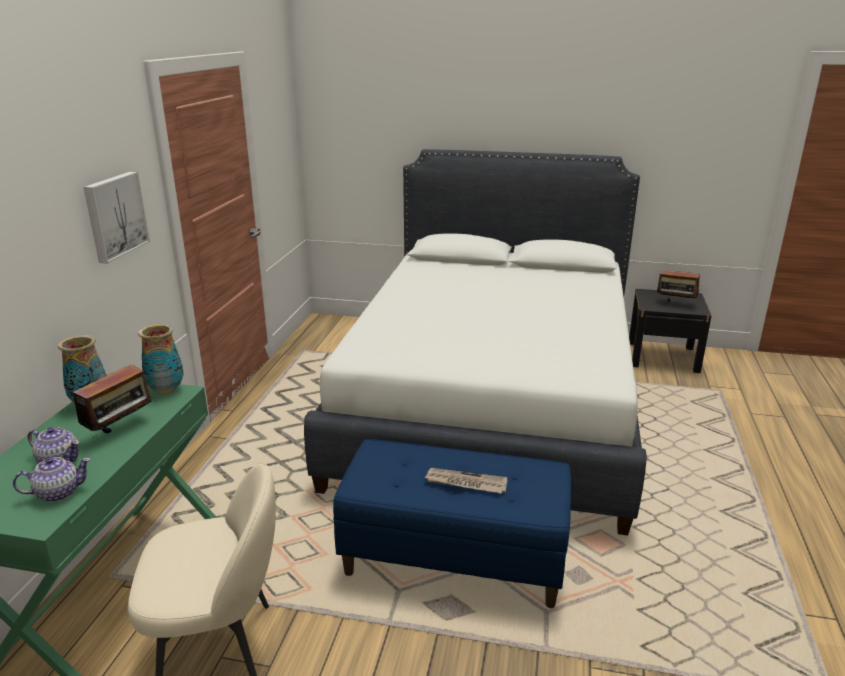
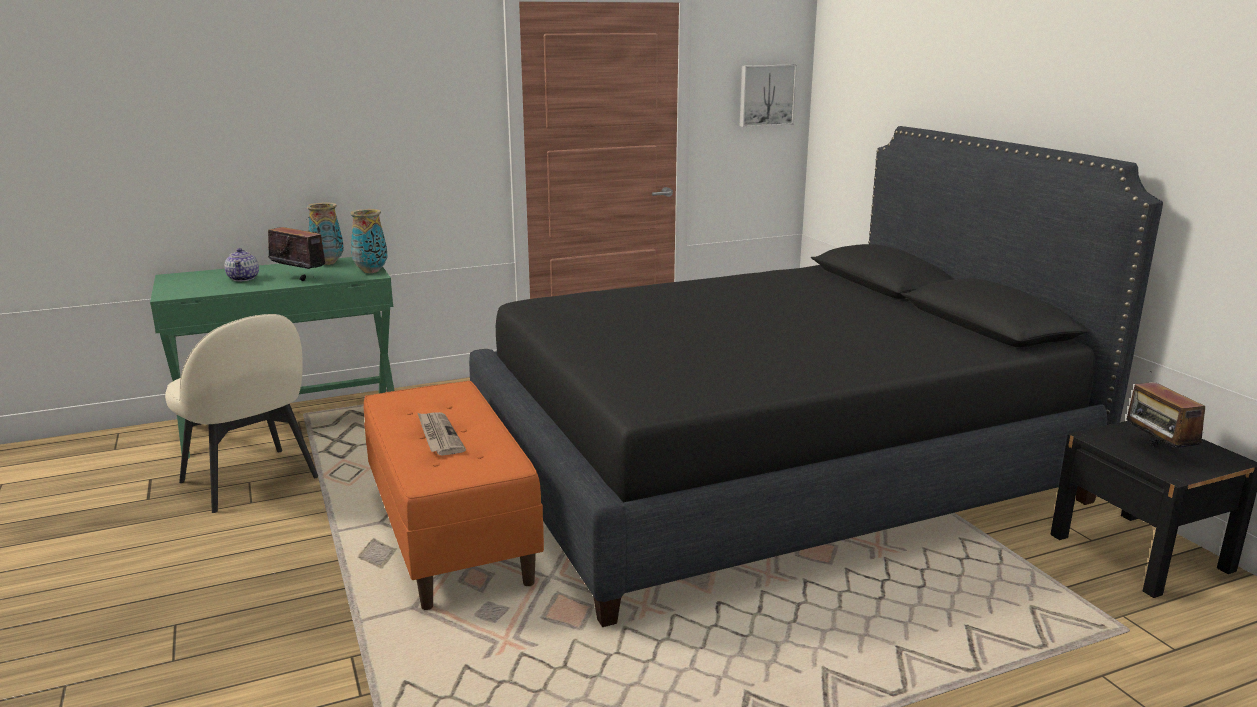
camera: 55 degrees right, 5 degrees down
(57, 493) = (204, 289): teapot -> none
(114, 216) = (423, 119): picture -> picture (766, 95)
(121, 429) = (299, 278): radio -> radio turned 150 degrees counterclockwise
(455, 559) = (452, 536): blue bench -> orange bench
(492, 403) = (770, 470): white bed -> black bed

